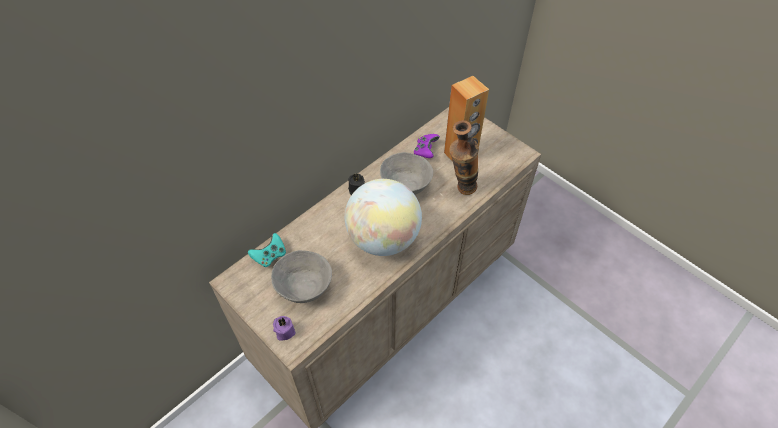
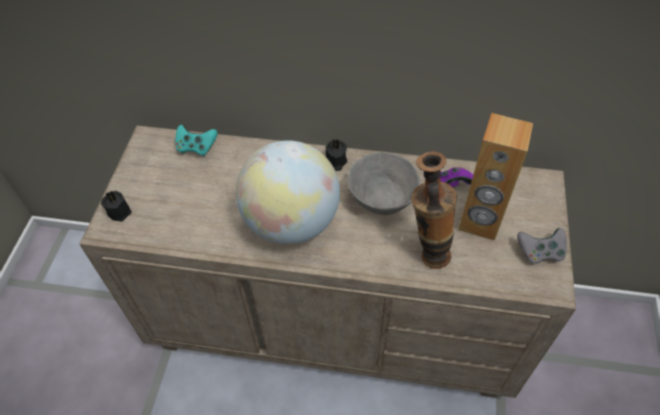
camera: 55 degrees right, 0 degrees up
(284, 331) = (119, 211): purple candle -> black candle
(305, 287) = (181, 195): grey bowl -> none
(499, 144) = (540, 252): none -> grey game controller

